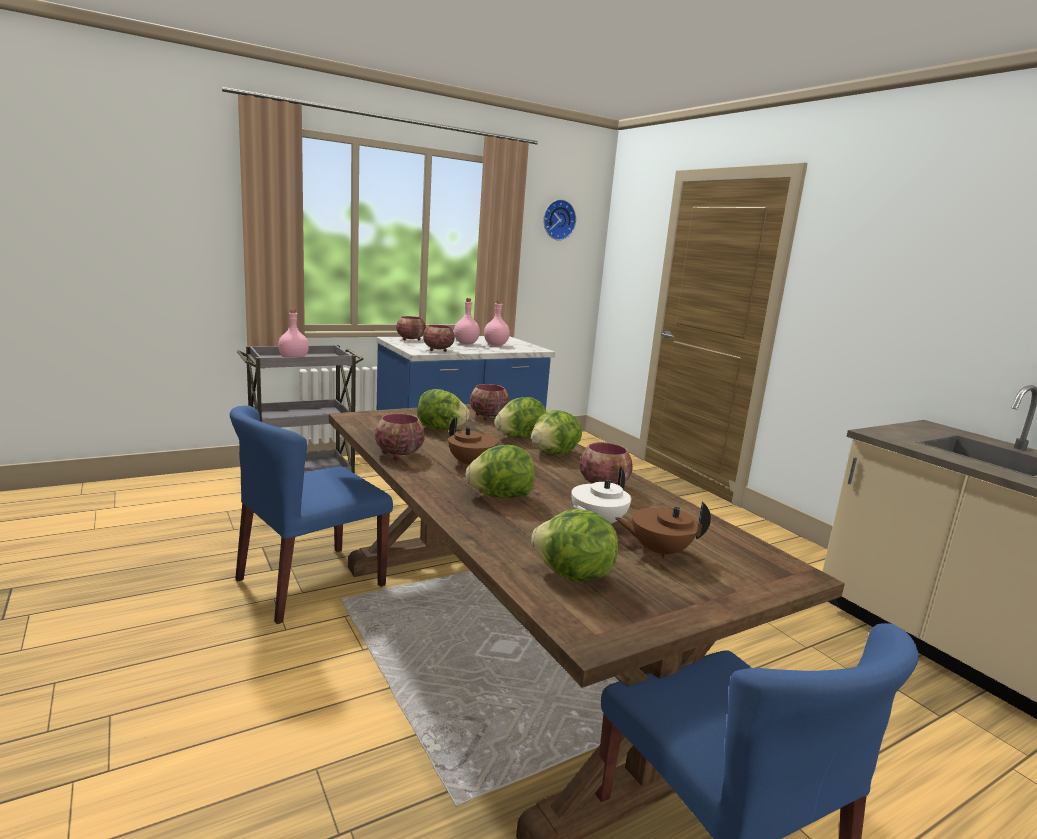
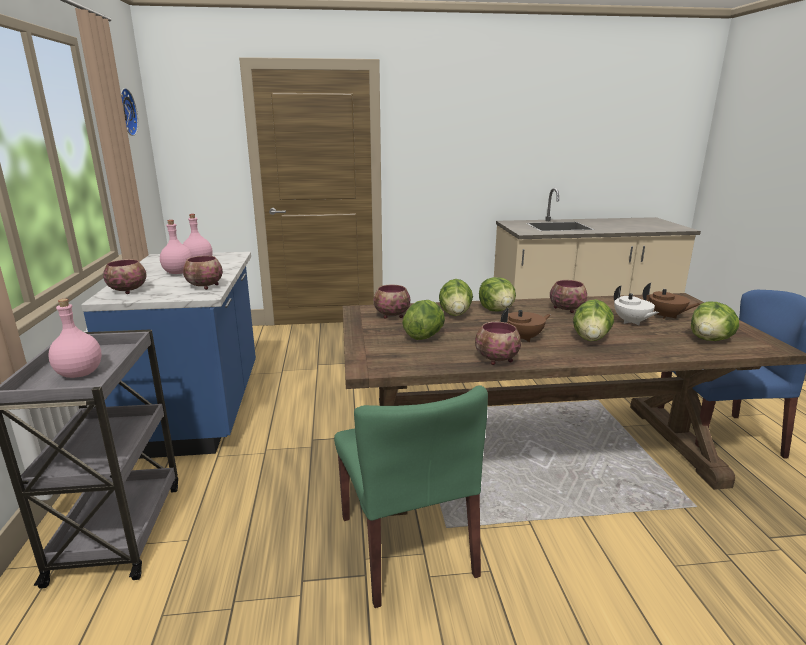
camera: 65 degrees left, 5 degrees up
(310, 583) = (407, 546): blue chair -> green chair
(658, 551) = (666, 316): brown teapot -> brown teapot turned 75 degrees counterclockwise

